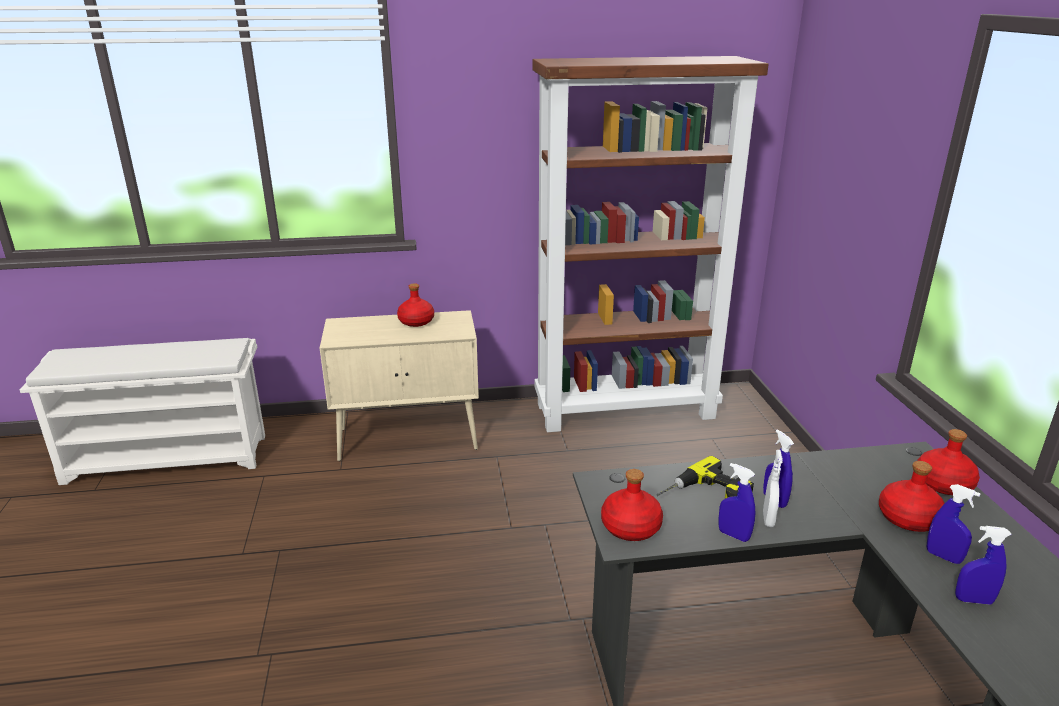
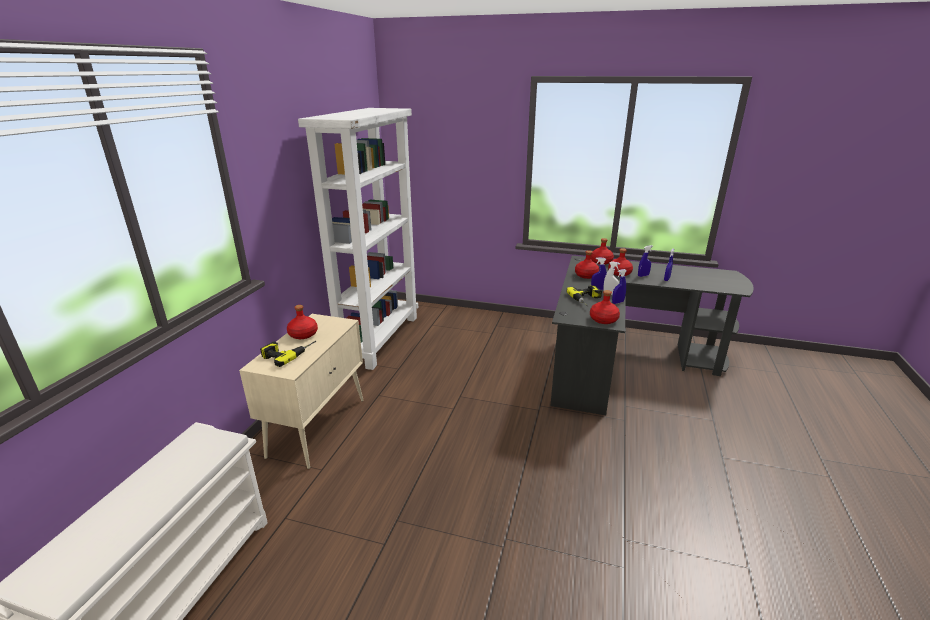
camera: 65 degrees left, 0 degrees up
(371, 327) = (288, 352): none -> power drill
(626, 410) = (379, 338): brown bookcase -> white bookcase
(832, 476) = (586, 275): none -> red bottle

